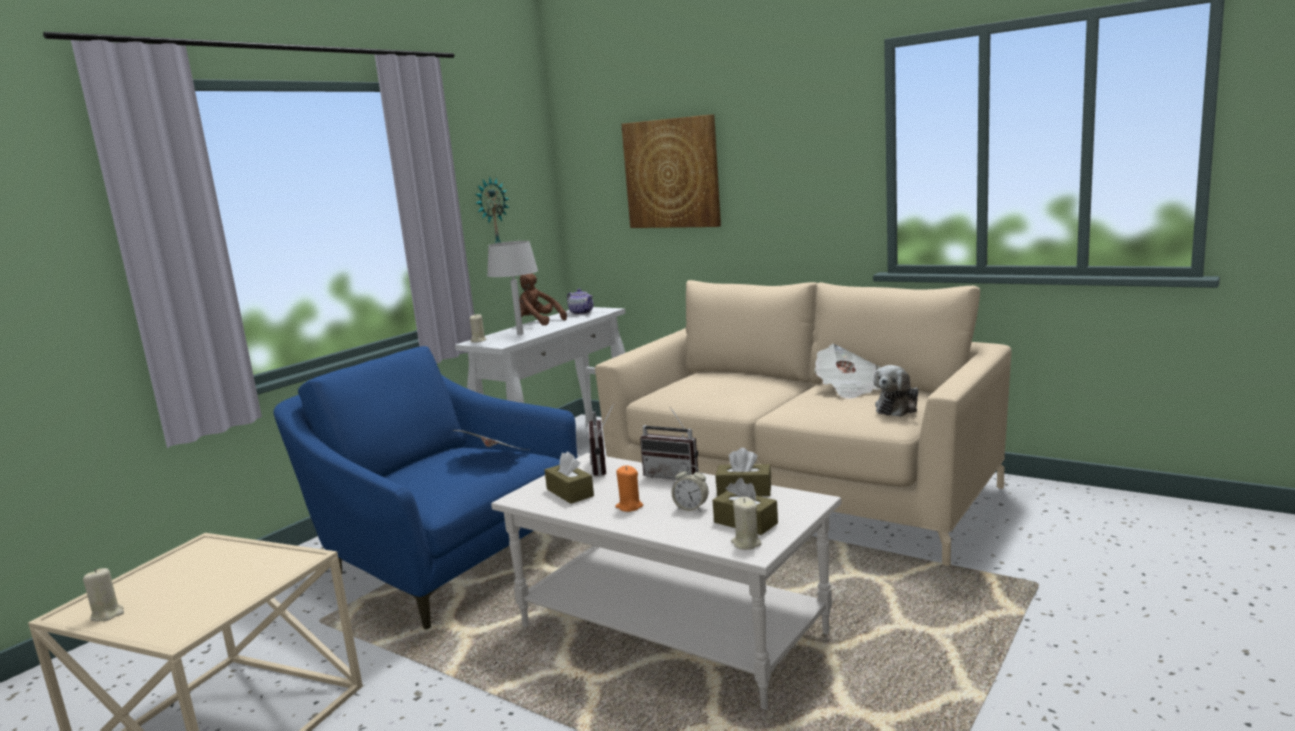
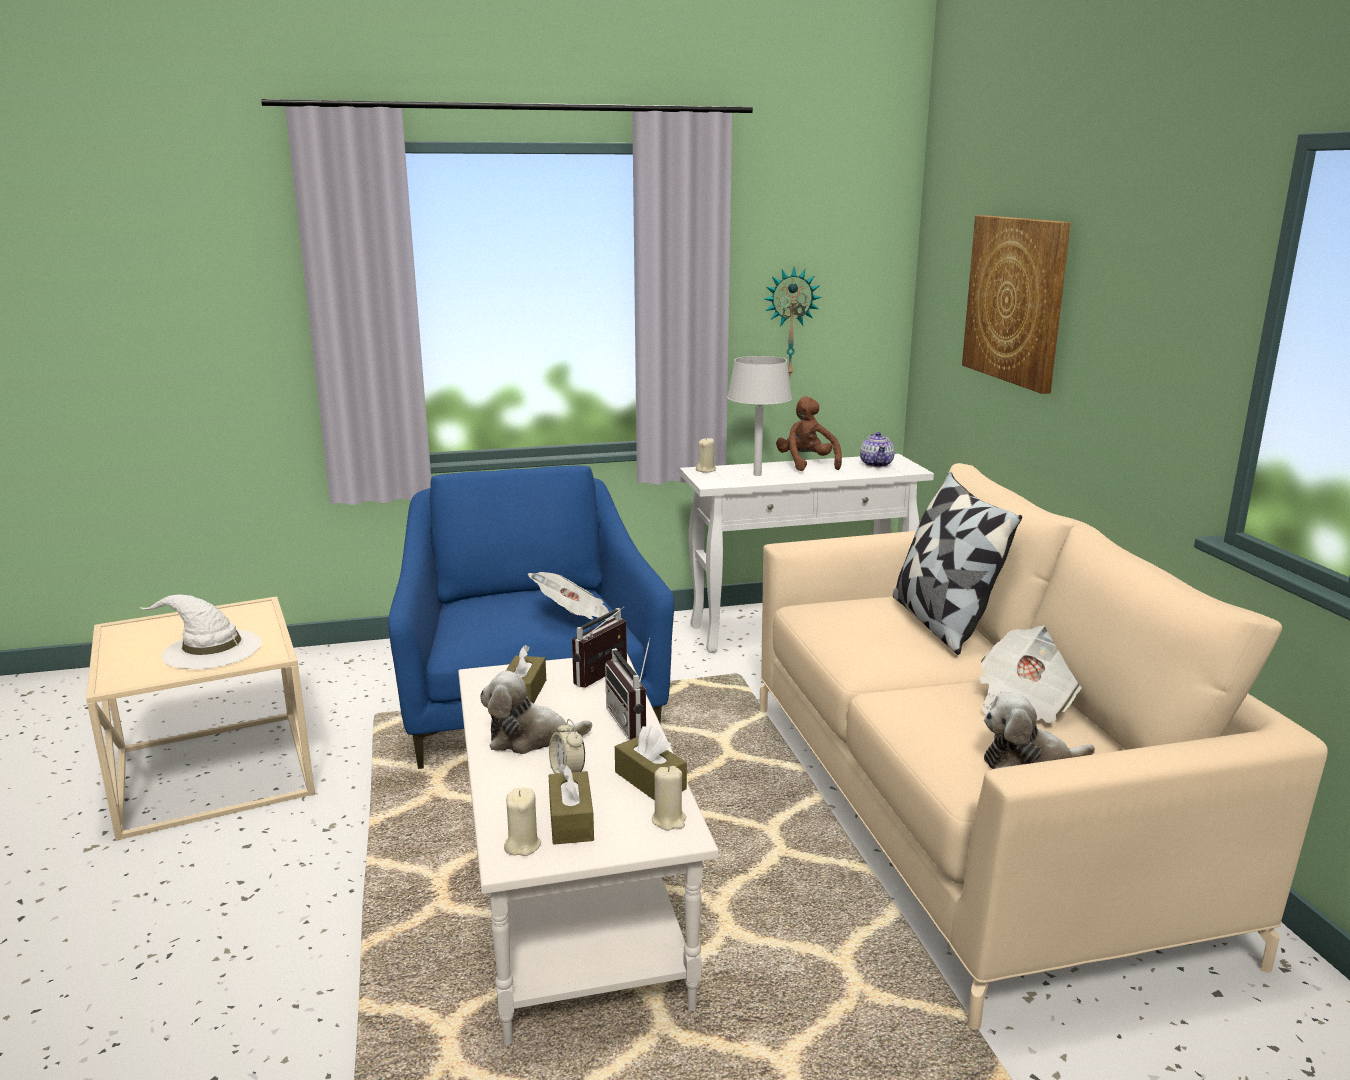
camera: 40 degrees right, 5 degrees up
(107, 614) = (126, 641): beige candle -> beige candle (669, 820)
(228, 579) = (210, 649): none -> white hat
(629, 507) = (530, 738): orange candle -> plush toy
(739, 377) = (941, 623): none -> pillow

